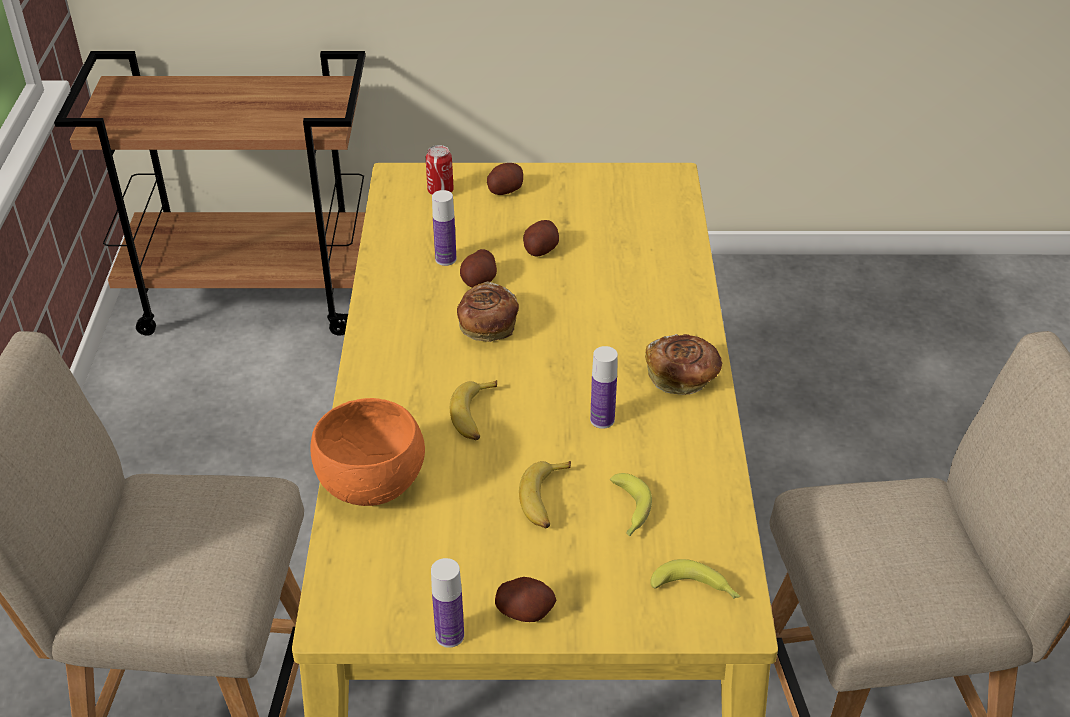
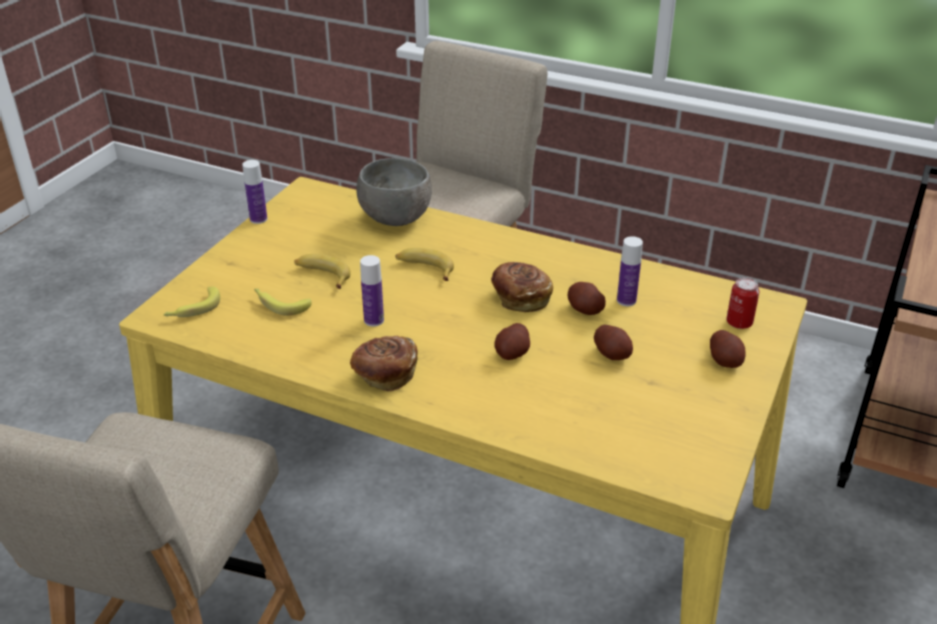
camera: 115 degrees right, 5 degrees down
(373, 484) = (396, 219): orange bowl -> grey bowl
(525, 611) = (247, 245): potato -> potato (512, 353)

